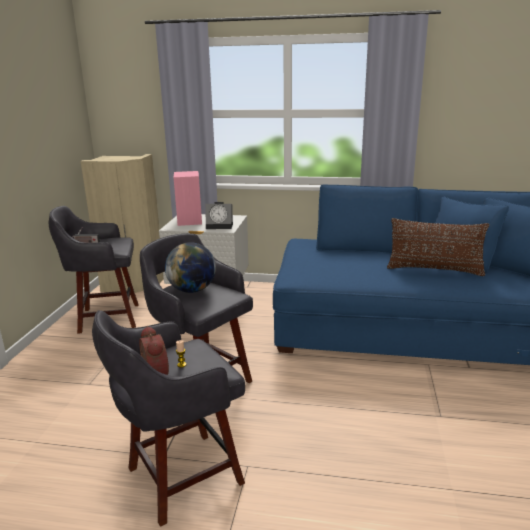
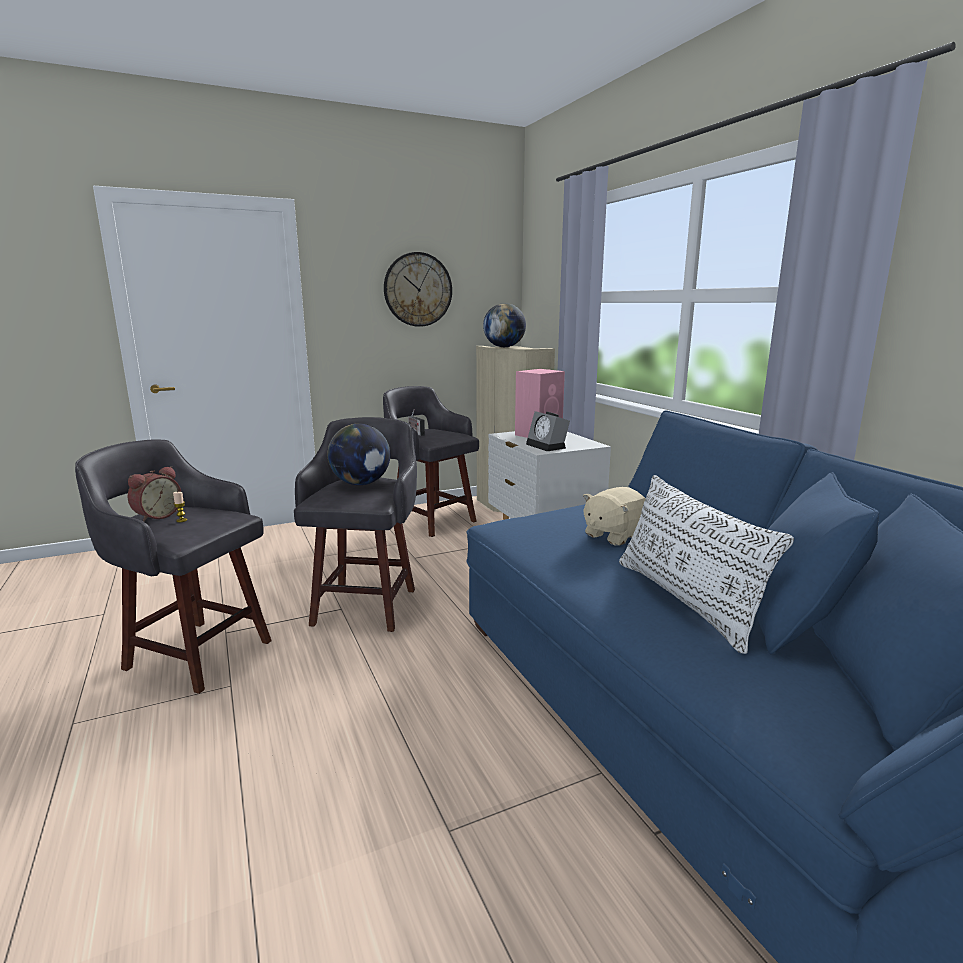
camera: 55 degrees right, 5 degrees down
(32, 116) = (418, 289): none -> wall clock
(114, 159) = (504, 347): none -> globe
(353, 259) = (613, 535): none -> beige plush toy
(434, 269) = (685, 601): brown pillow -> white pillow

